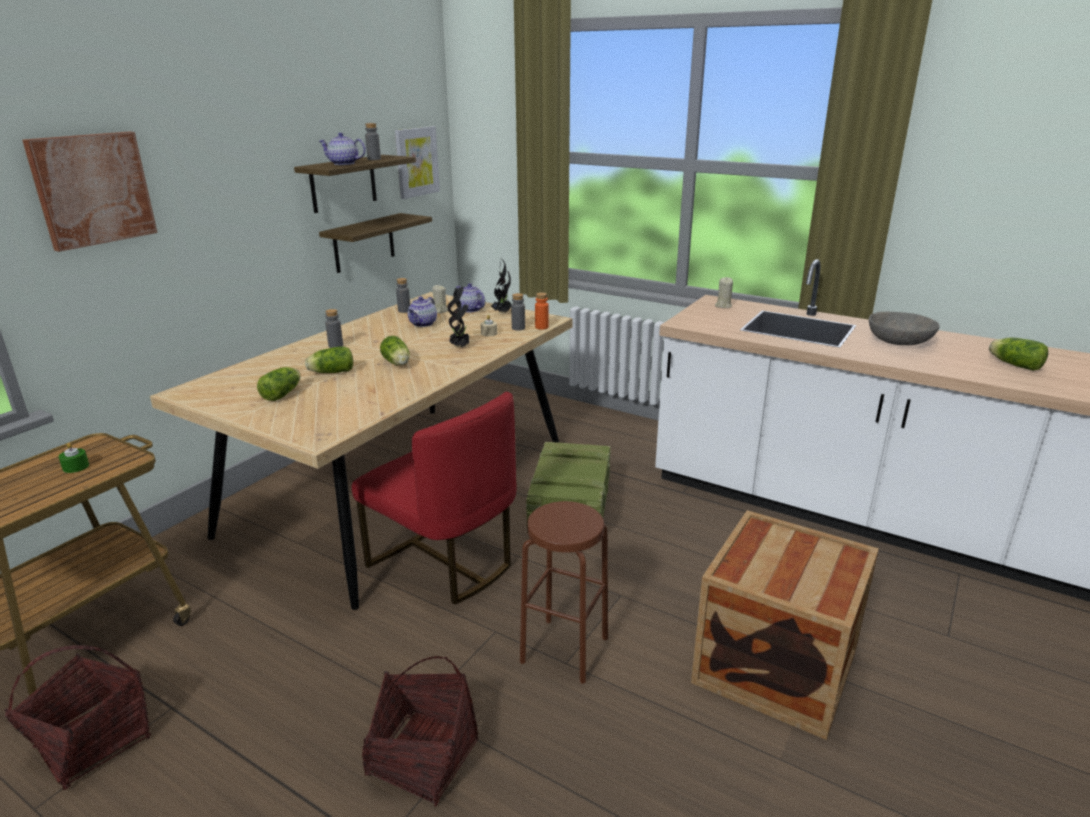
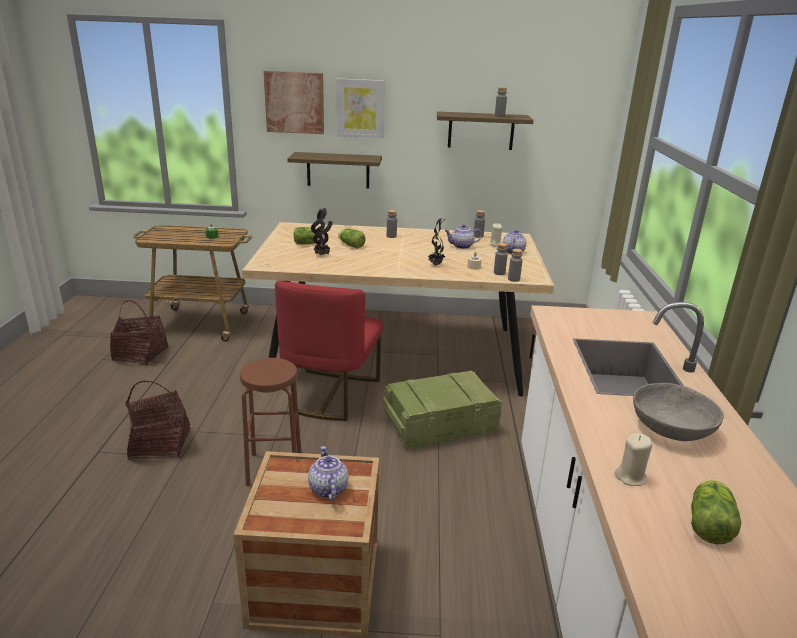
camera: 60 degrees right, 0 degrees up
(343, 164) = (466, 114): teapot -> teapot (327, 489)
(364, 243) = (491, 179): shelf -> shelf (338, 170)
(397, 363) = (384, 256): lettuce -> none
(416, 162) = (568, 127): picture -> picture (360, 108)
(503, 312) = (524, 262): potted plant -> potted plant (322, 255)
(541, 327) = (513, 279): orange bottle -> grey bottle
(723, 306) = (633, 323): beige candle -> beige candle (630, 477)

